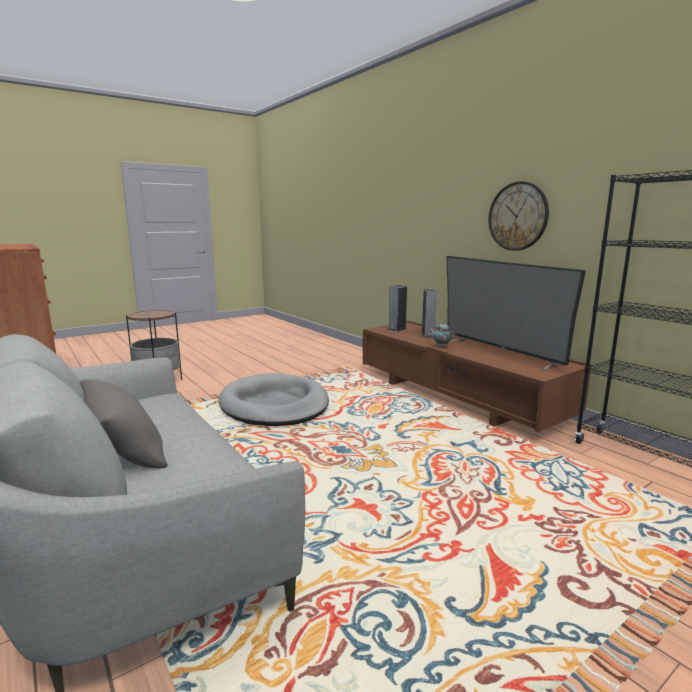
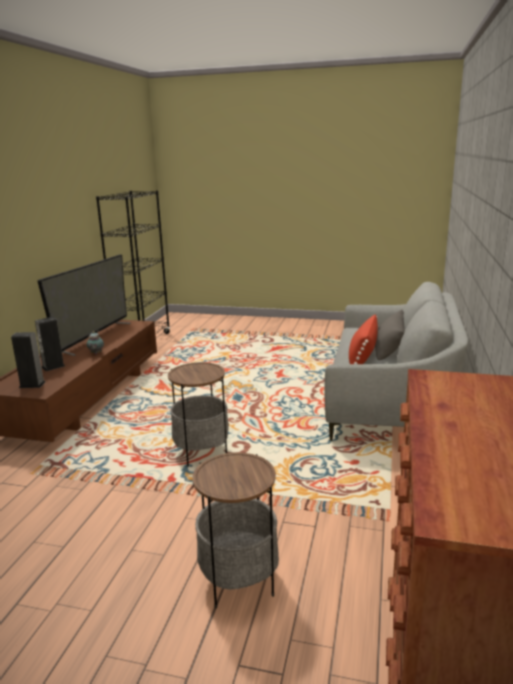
camera: 130 degrees left, 5 degrees up
(157, 415) = (362, 356): none -> red pillow
(275, 405) = (201, 452): grey dog bed -> side table
(518, 216) = (44, 230): wall clock -> none

